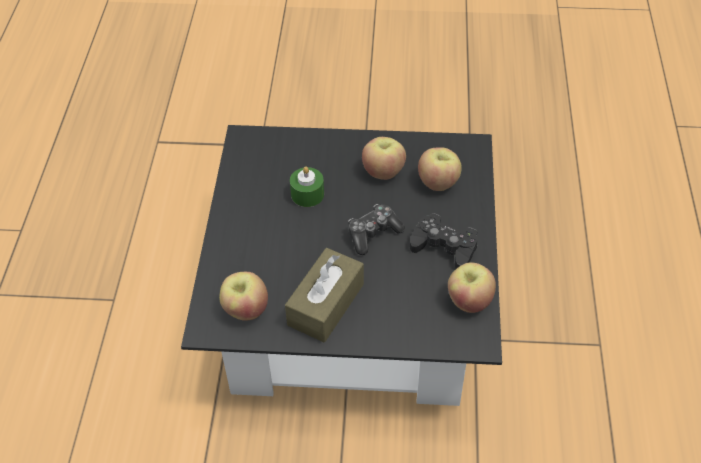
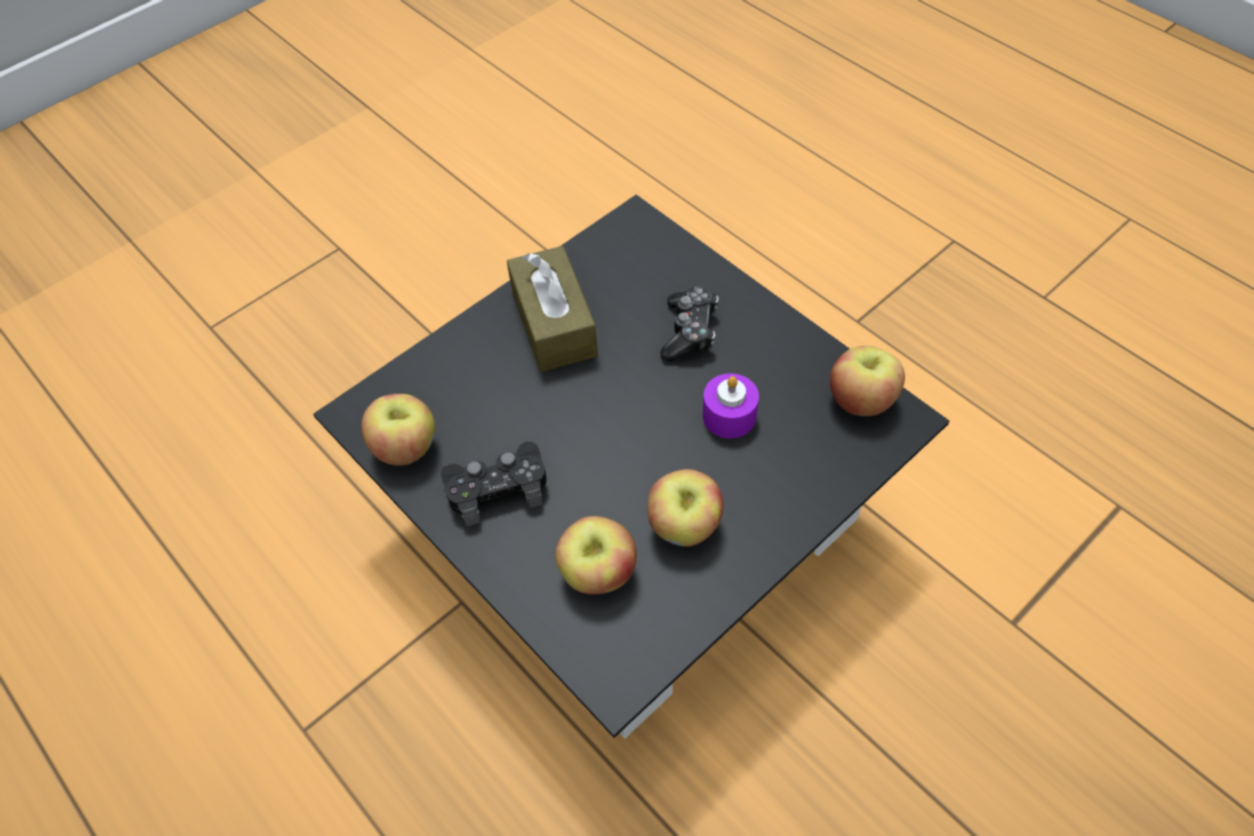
camera: 135 degrees right, 5 degrees up
(245, 309) = (623, 260): apple -> apple (861, 400)
(307, 194) = (729, 416): green candle -> purple candle
(373, 233) = (596, 434): game controller -> game controller (689, 331)

